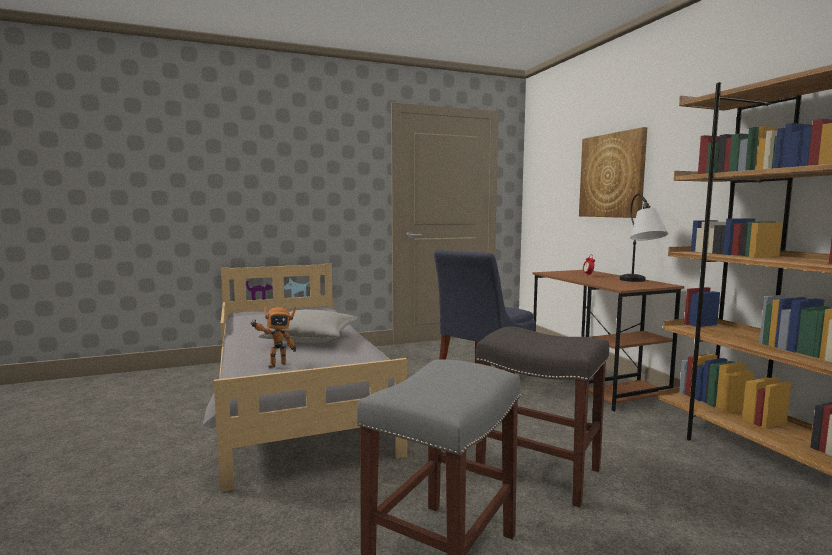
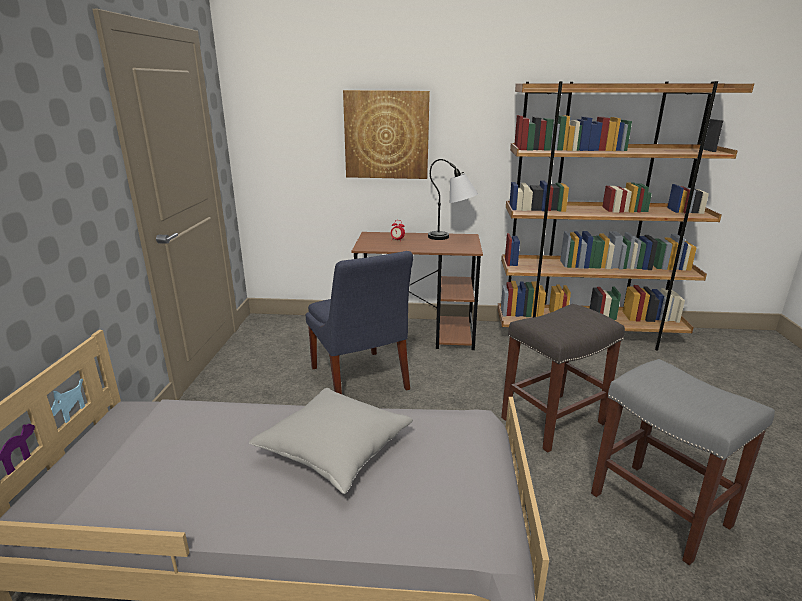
camera: 65 degrees left, 15 degrees up
(276, 364) = (439, 500): toy robot -> none

